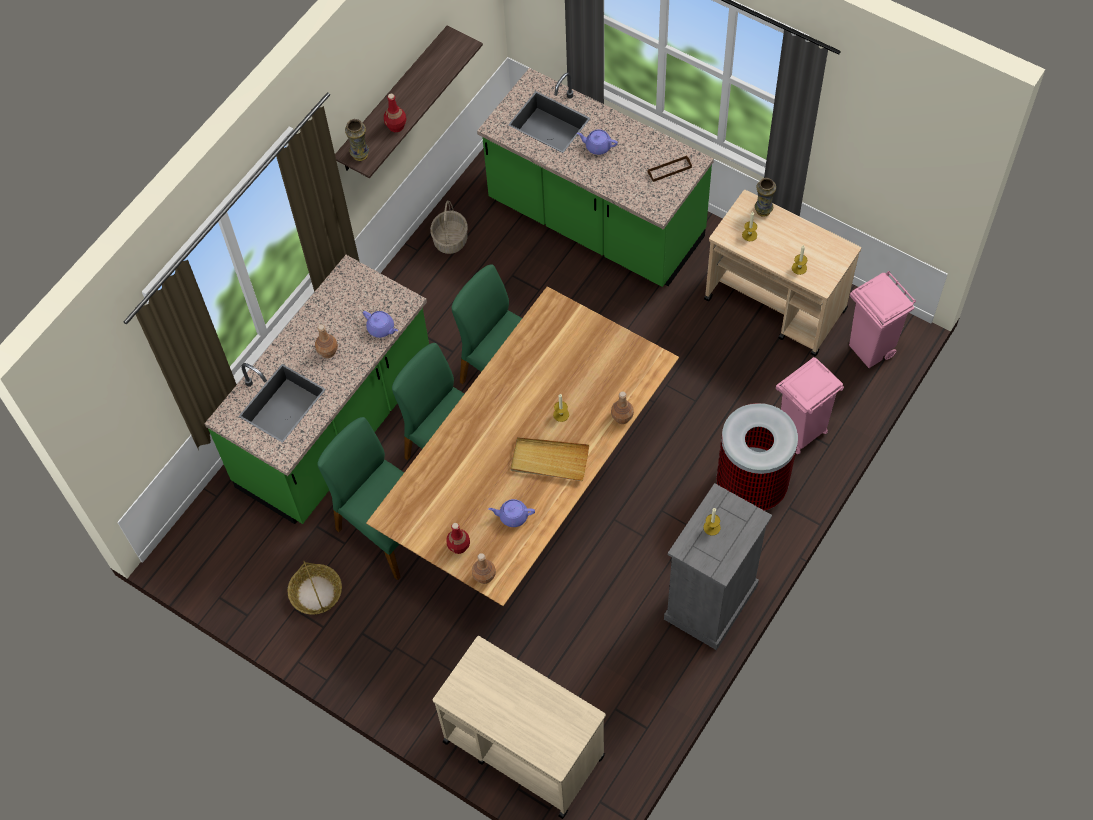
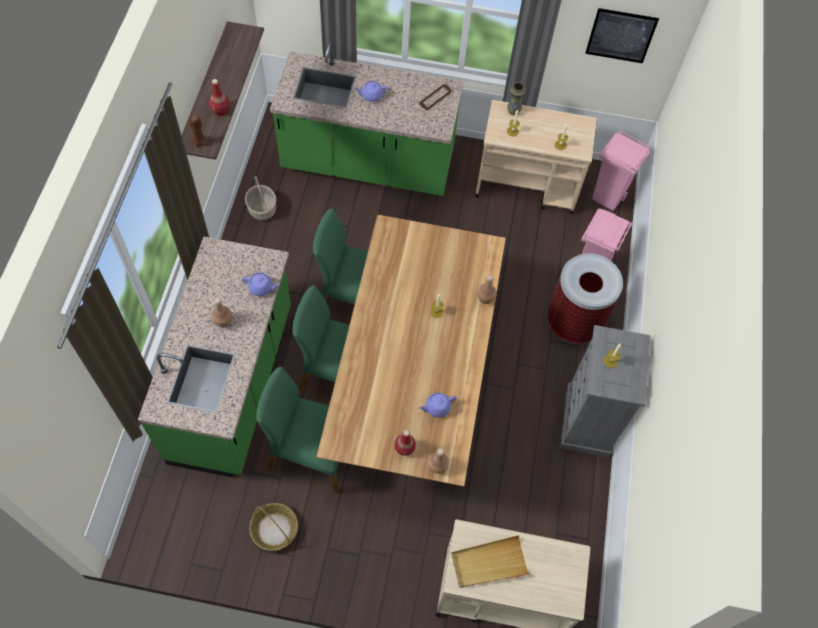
camera: 30 degrees left, 0 degrees up
(360, 155) = (200, 142): vase -> brown candle
(549, 460) = (445, 351): beige tray -> beige tray (489, 563)
(893, 159) = (621, 35): none -> picture

